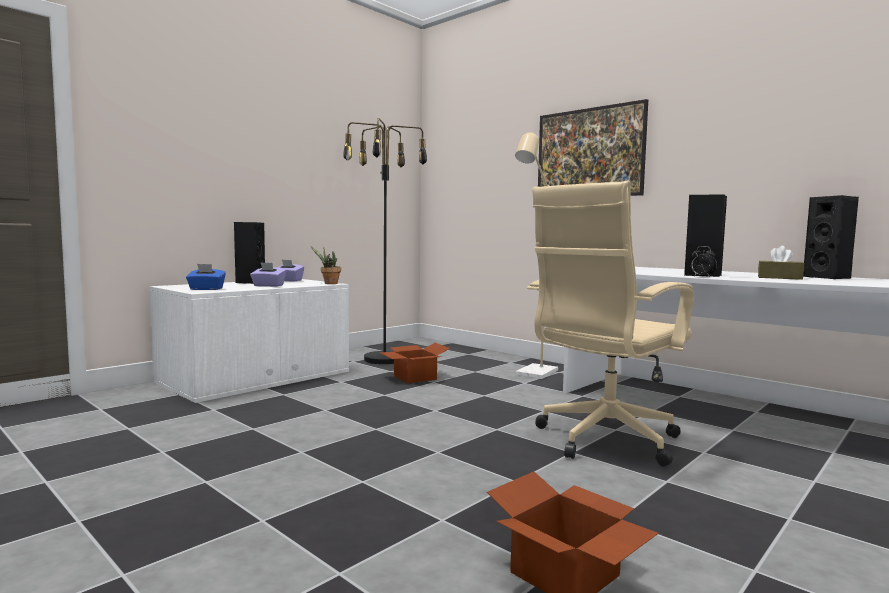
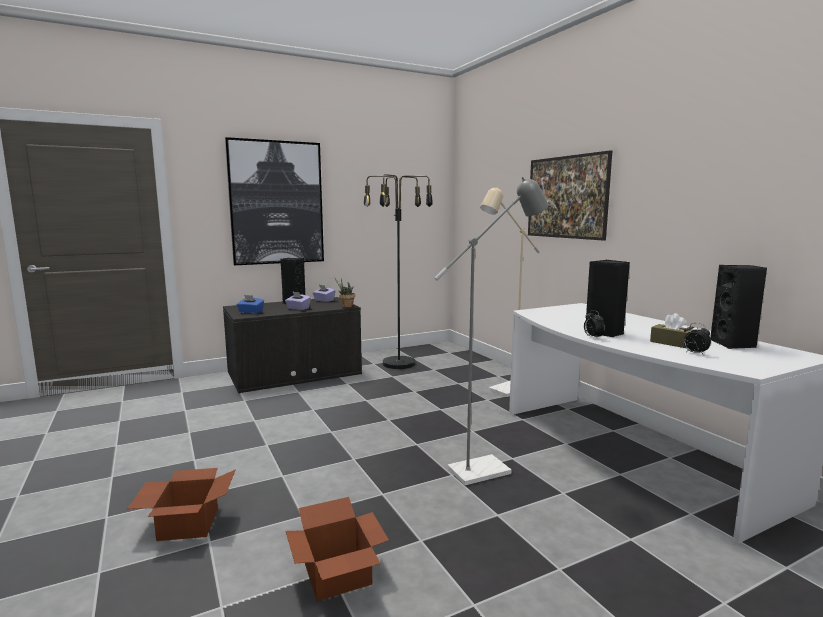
camera: 20 degrees right, 5 degrees up
(225, 148) = (276, 203): none -> picture
(256, 376) = (295, 373): white cabinet -> black cabinet
(413, 377) = (403, 385): cardboard box -> cardboard box (187, 523)
(603, 441) = (488, 468): beige office chair -> grey floor lamp
(818, 281) = (694, 353): none -> alarm clock

